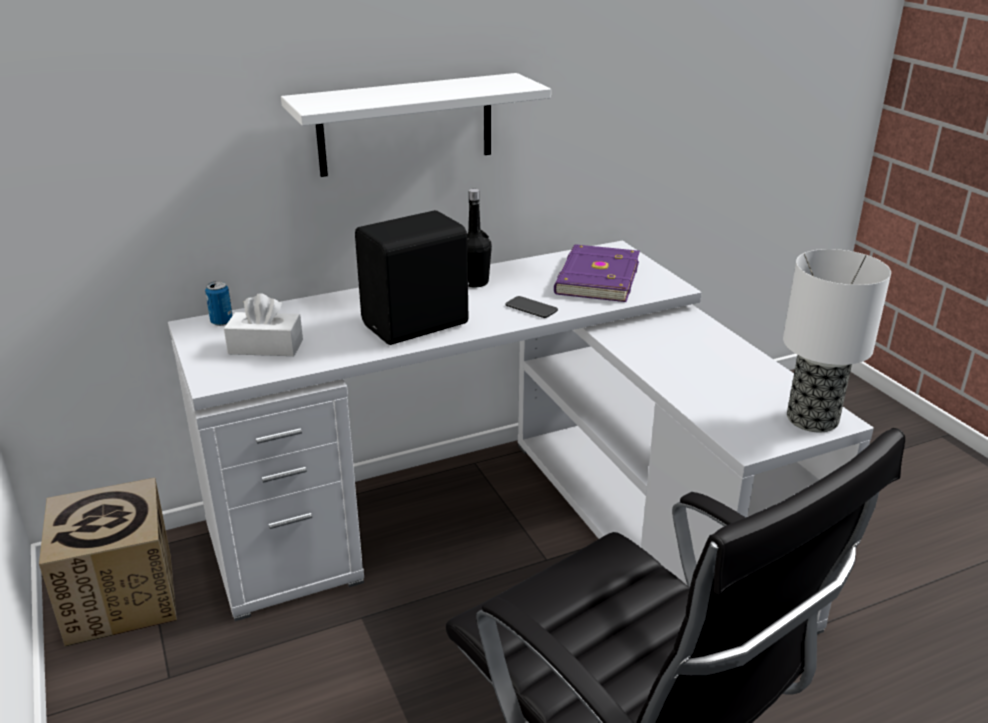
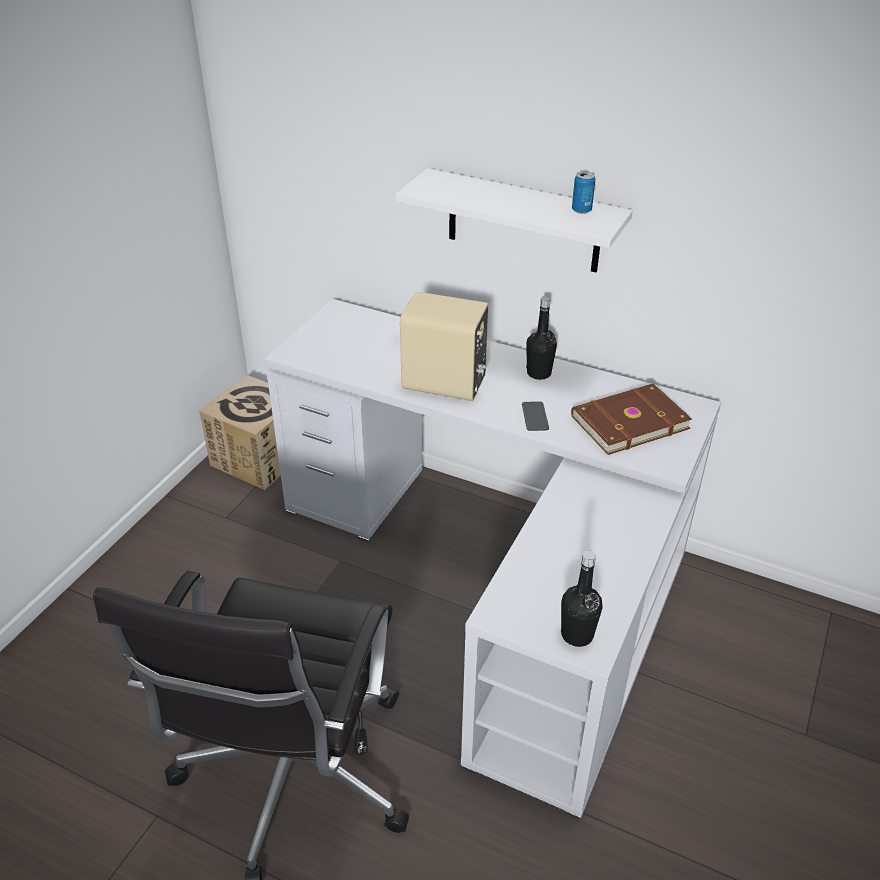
camera: 50 degrees right, 10 degrees up
(222, 322) = (353, 315): can -> can (581, 210)
(266, 347) = (345, 347): white tissue box -> none
(418, 325) = (445, 384): black speaker -> beige speaker
(595, 278) = (628, 421): purple book -> brown book
(812, 418) = (577, 634): table lamp -> black bottle

